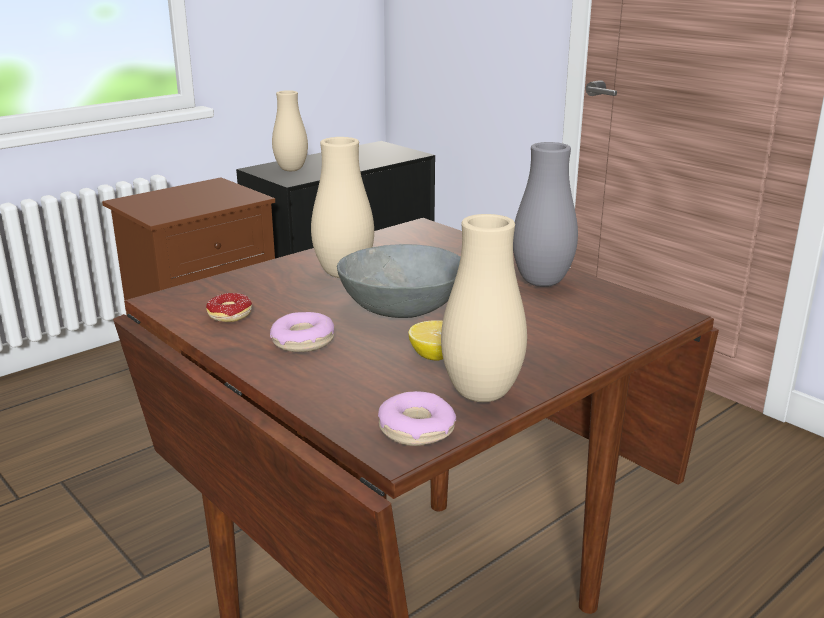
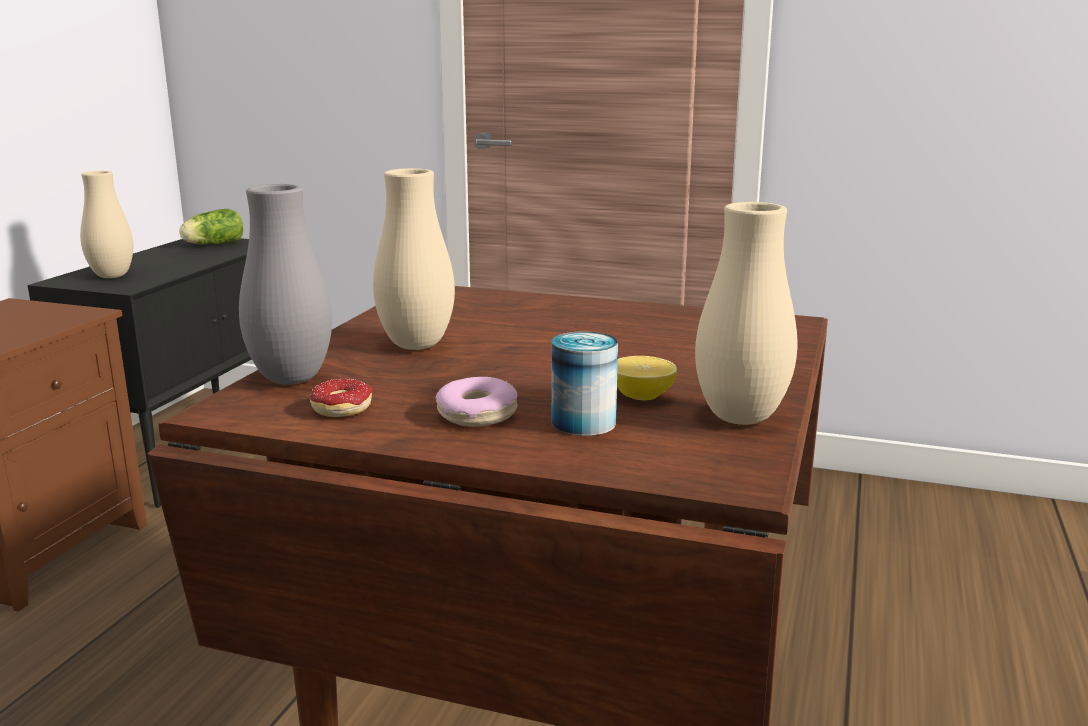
camera: 30 degrees left, 5 degrees down
(362, 367) = (583, 423): none -> can
(382, 151) = (212, 244): none -> lettuce
(404, 308) = (537, 363): grey bowl -> none
(416, 430) = (733, 463): donut -> none
(541, 282) = (637, 317): grey vase -> grey vase (291, 379)

